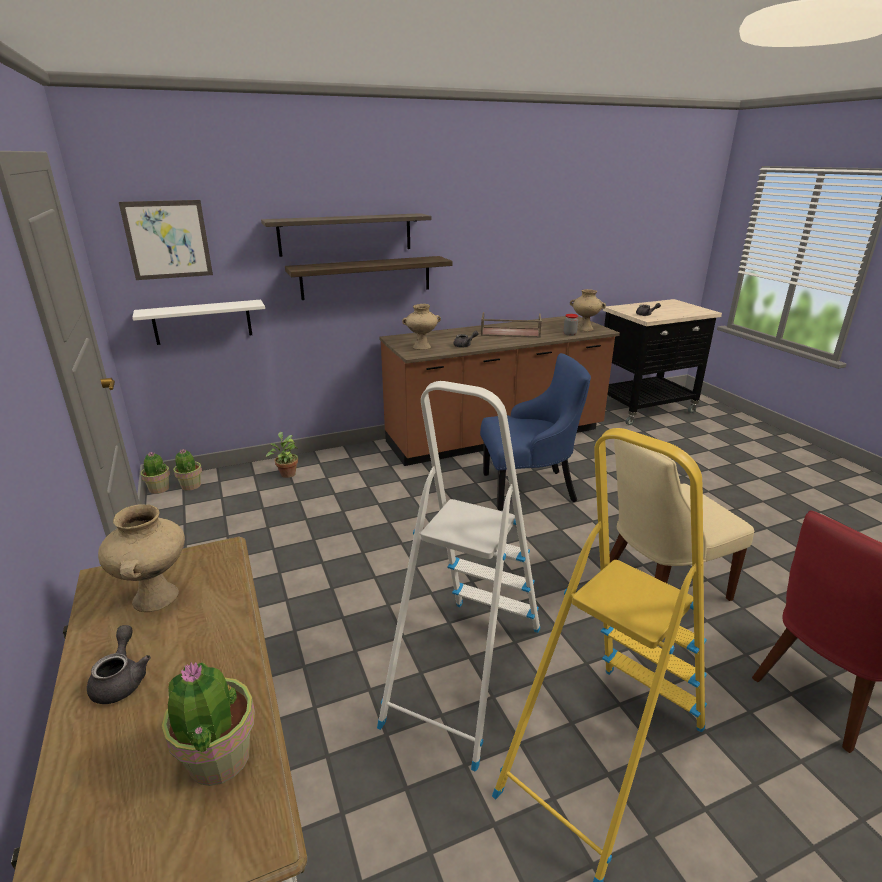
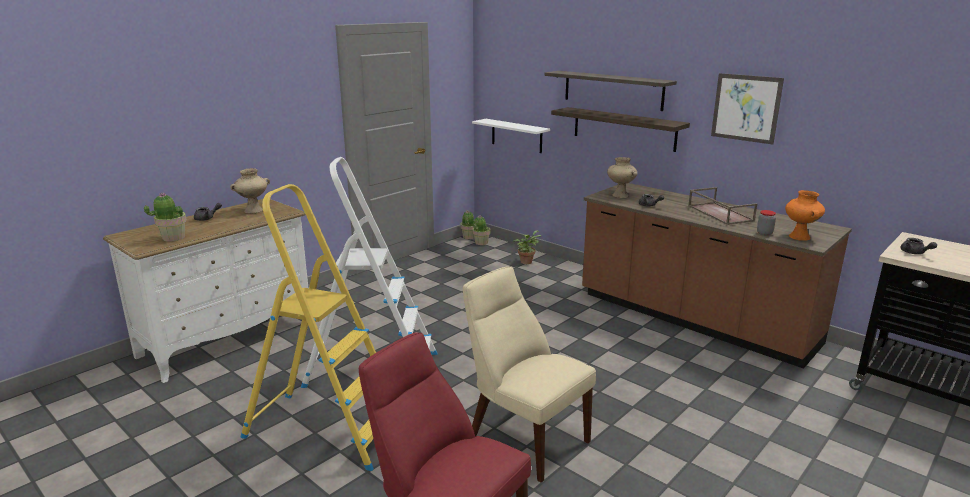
camera: 65 degrees right, 5 degrees down
(168, 240) = (508, 77): picture -> picture (746, 108)
(527, 489) = (616, 351): blue chair -> none
(585, 329) = (800, 237): beige vase -> orange vase

